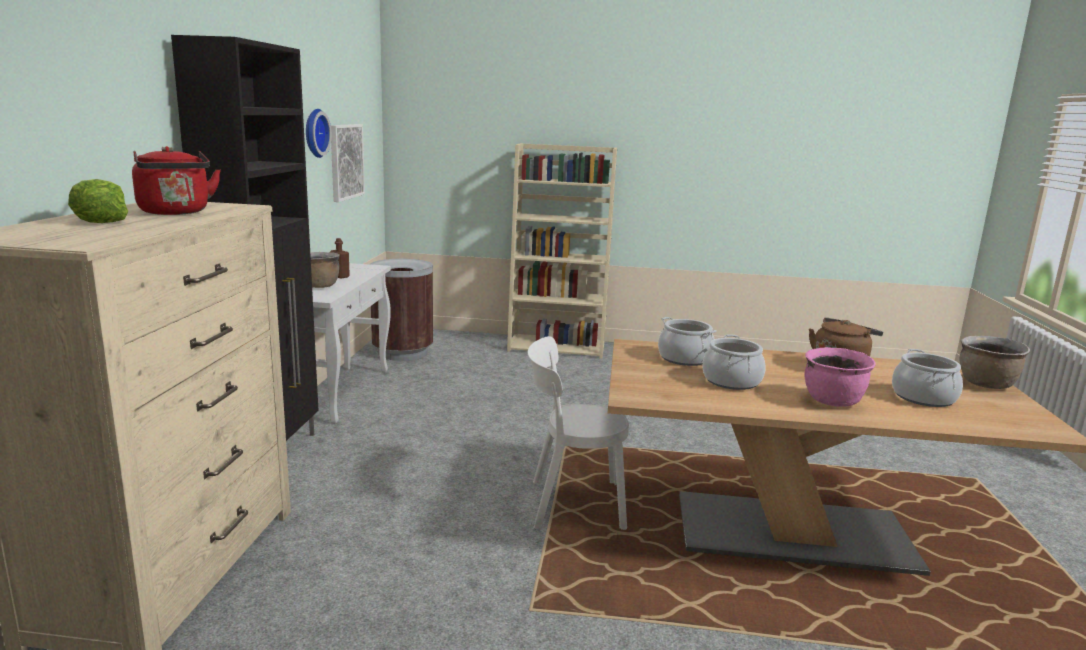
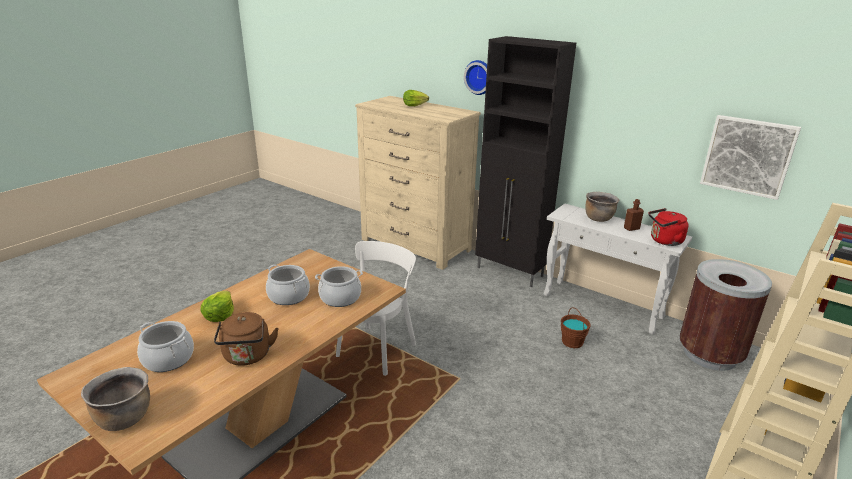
camera: 120 degrees right, 10 degrees up
(176, 213) = (429, 111): red kettle -> red kettle (664, 241)
(314, 133) = (678, 115): wall clock -> wall clock (479, 77)
(435, 401) = (572, 342): none -> brown bucket
(833, 402) = (220, 315): pink cooking pot -> lettuce

